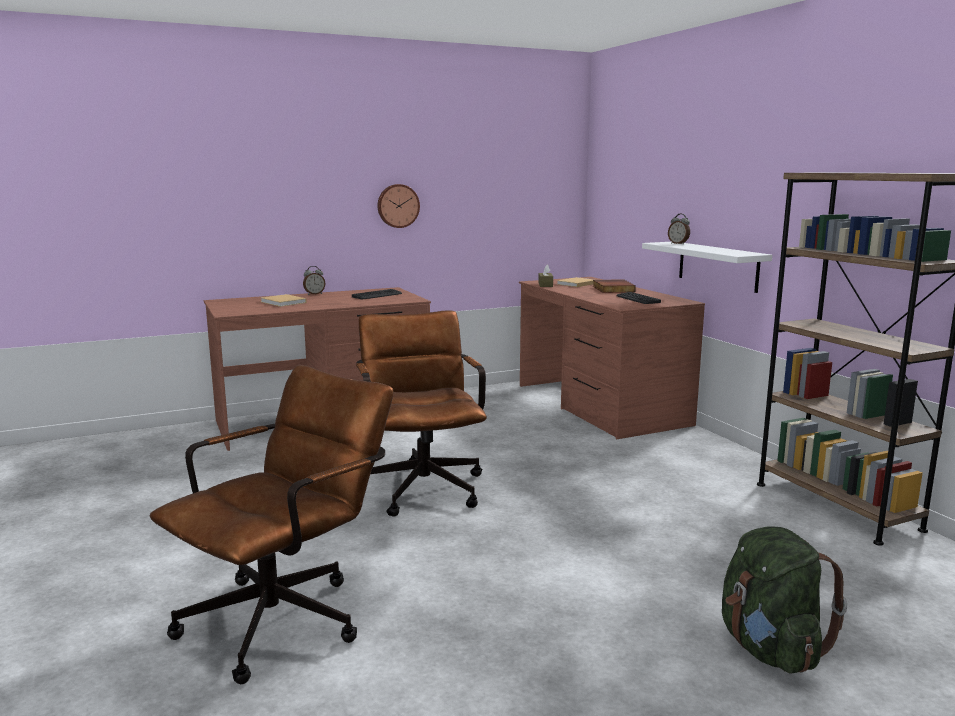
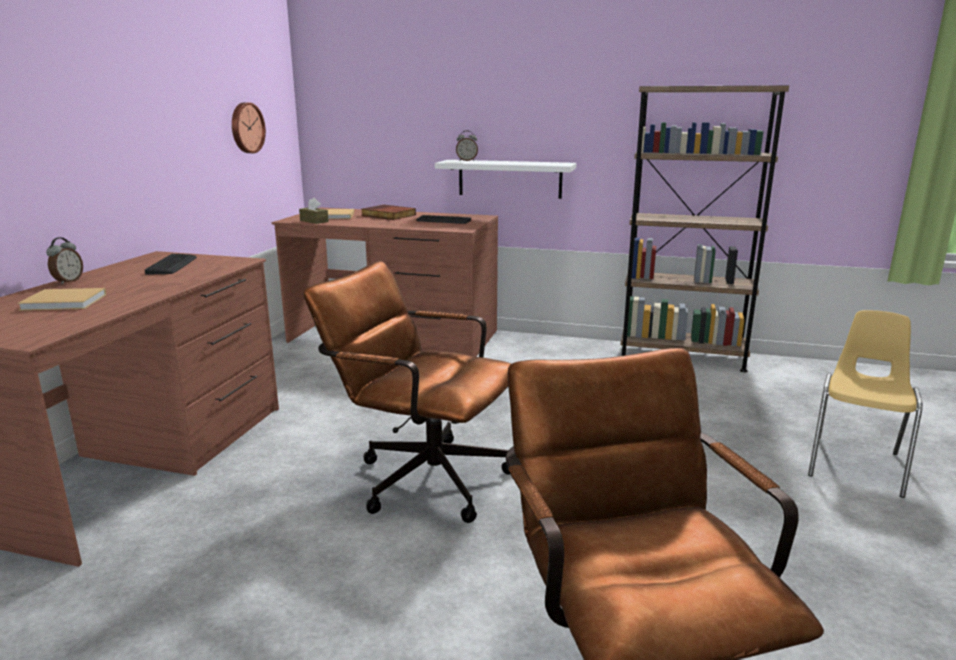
camera: 50 degrees left, 5 degrees up
(397, 206) = (136, 135): wall clock -> wall clock (246, 128)
(769, 649) = (856, 464): green backpack -> yellow chair

